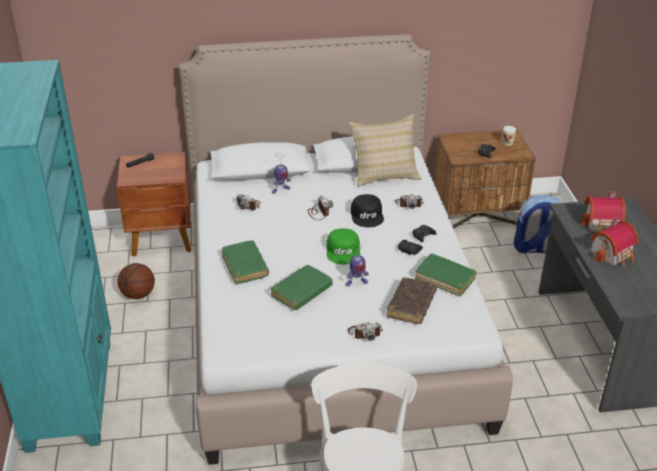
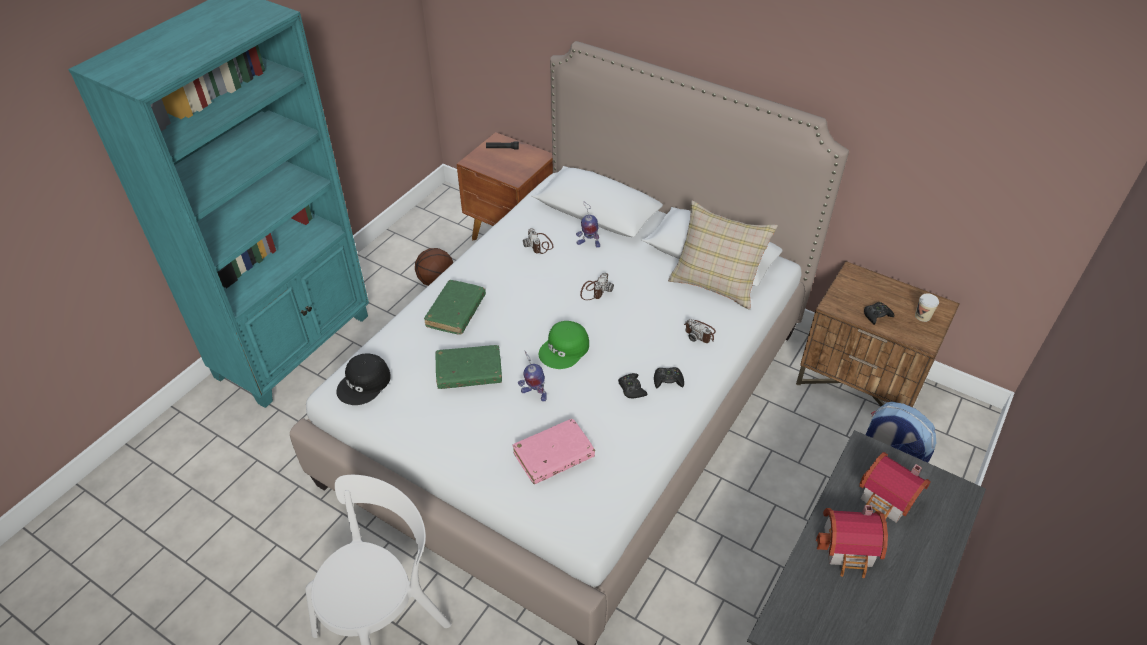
camera: 40 degrees right, 10 degrees up
(365, 332) = (474, 456): camera -> none
(367, 215) = (639, 321): black cap -> black cap (364, 383)
(411, 305) = (553, 456): brown book -> pink book
(445, 279) = (626, 448): green book -> none

